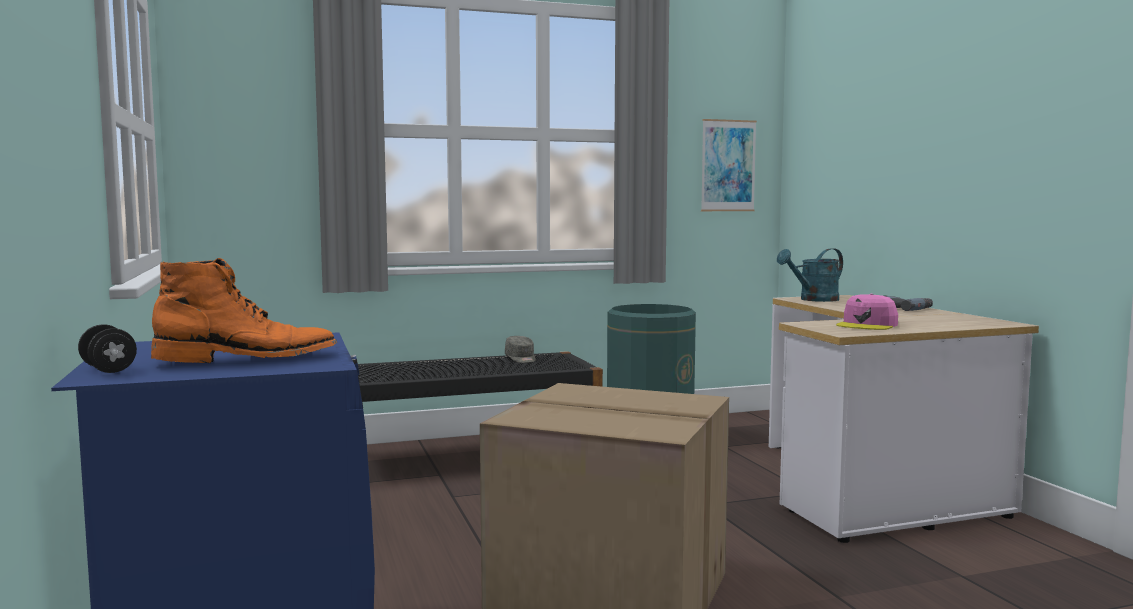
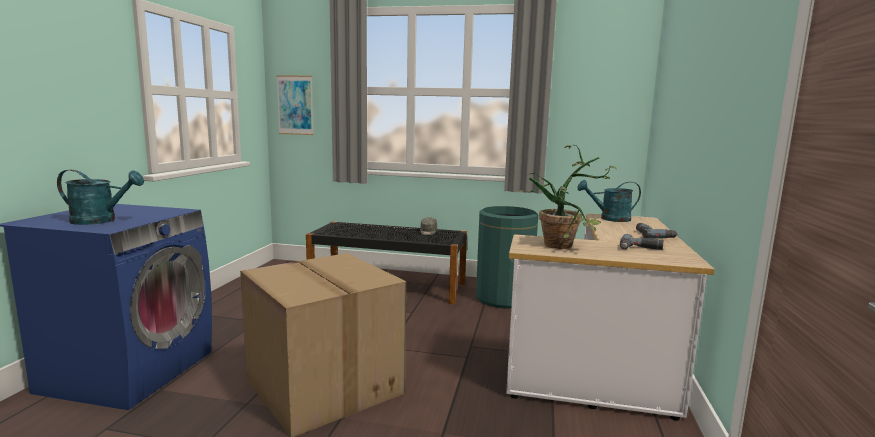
camera: 30 degrees right, 5 degrees up
(108, 370) = (44, 218): black dumbbell -> none
(248, 360) = (101, 221): orange boot -> turquoise watering can
(728, 165) = (603, 114): picture -> picture (295, 105)
(867, 325) = (566, 246): pink cap -> potted plant
(935, 319) = (640, 249): none -> power drill

